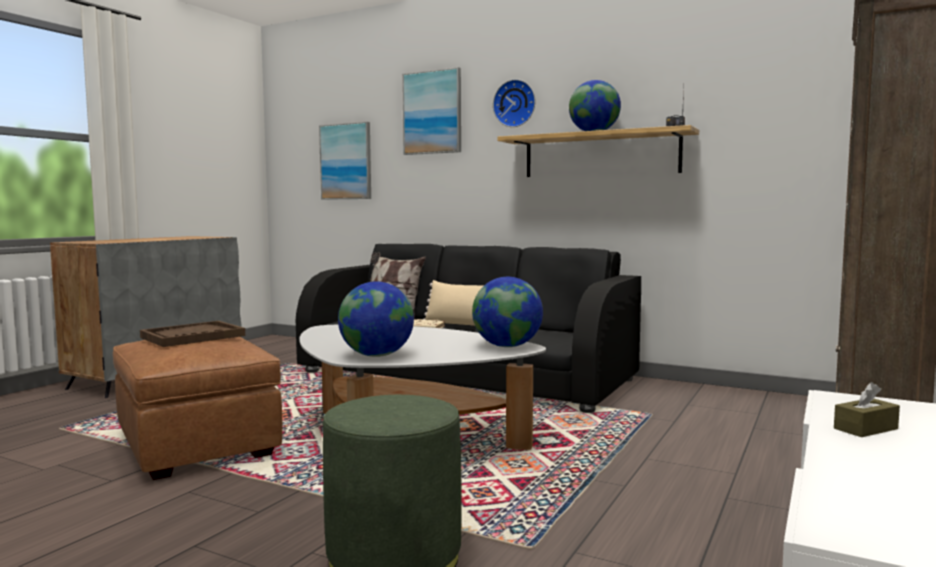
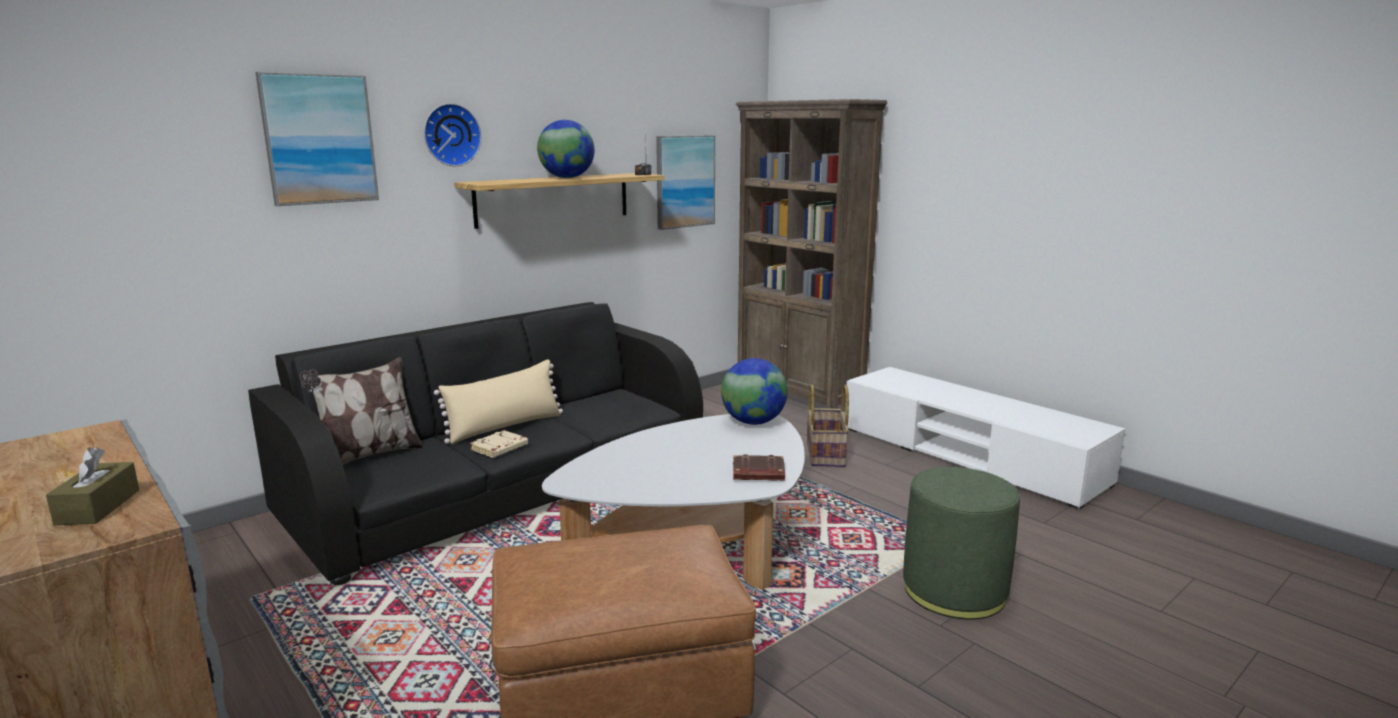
camera: 70 degrees left, 10 degrees up
(192, 337) = (595, 560): brown tray -> none
(346, 161) = (130, 222): picture -> picture (684, 181)
(376, 355) = (757, 473): globe -> brown book
(703, 463) = (826, 454): none -> basket
(865, 429) = (932, 392): brown tissue box -> brown tissue box (98, 507)

